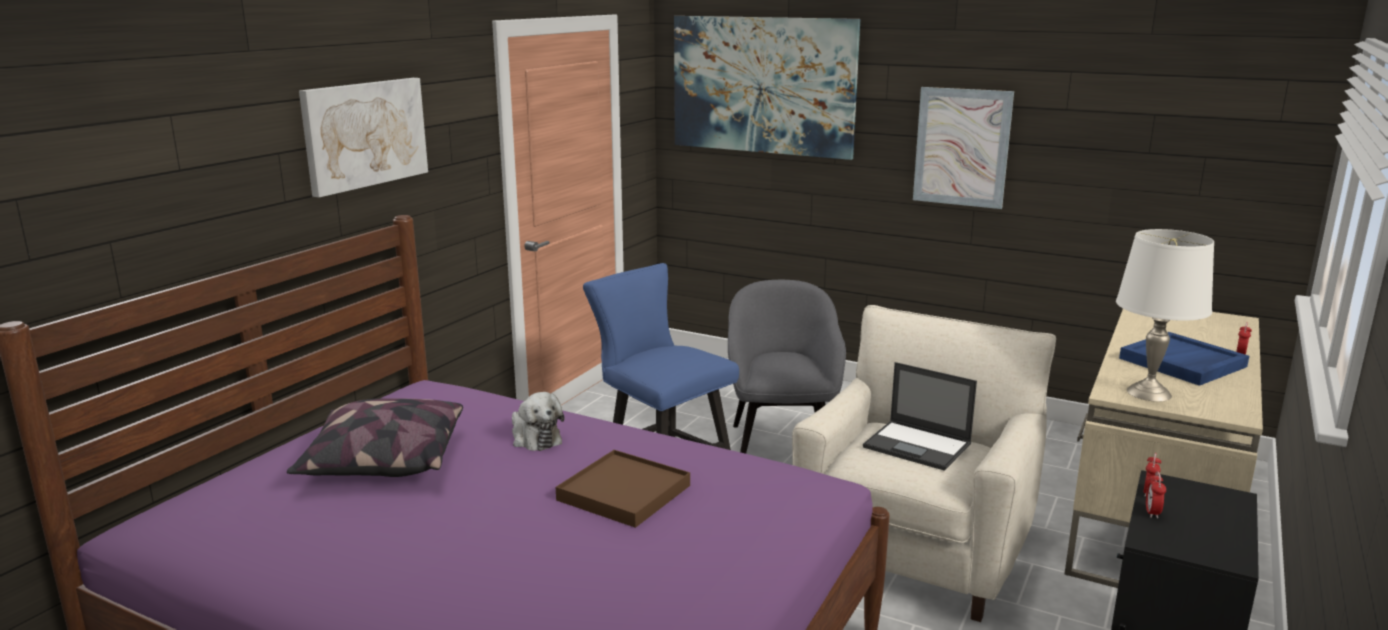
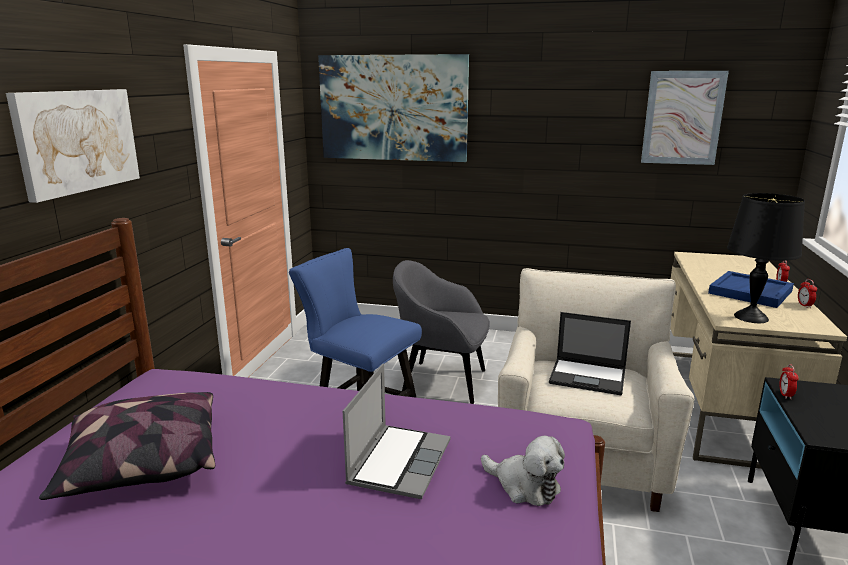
camera: 15 degrees left, 0 degrees up
(534, 438) = (287, 415): plush toy -> plush toy (524, 486)
(624, 492) = (399, 461): brown tray -> laptop
(781, 443) = (441, 381): grey armchair -> grey armchair turned 60 degrees counterclockwise
(962, 147) = (549, 148): picture -> picture (682, 118)
(1149, 393) = (751, 317): white table lamp -> black table lamp
(1152, 512) = (801, 412): alarm clock -> alarm clock (804, 305)

